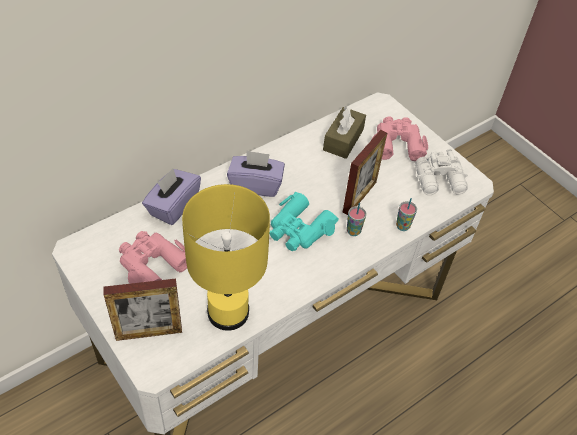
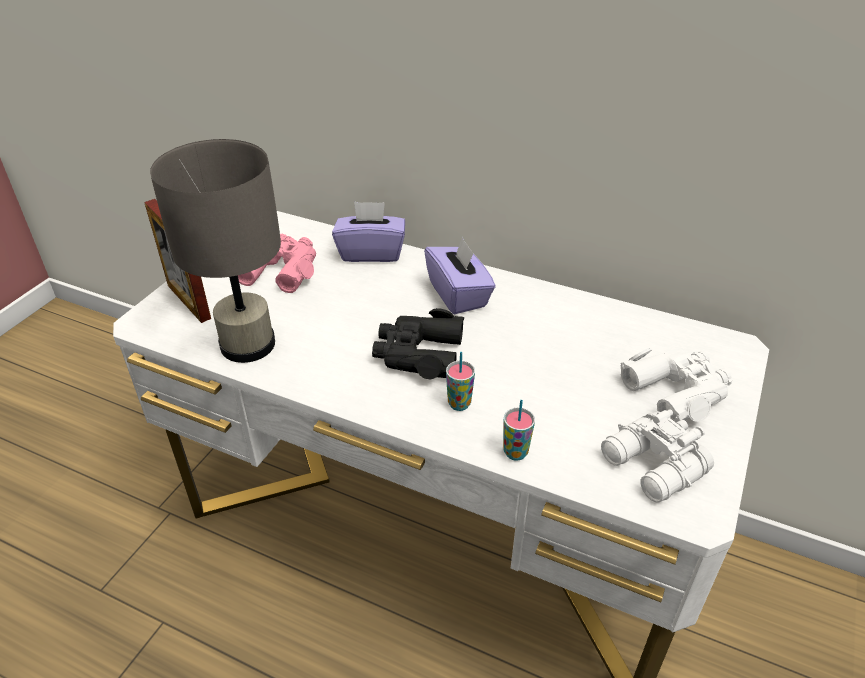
camera: 65 degrees right, 10 degrees down
(228, 311) = (249, 344): yellow table lamp -> grey table lamp
(299, 229) = (418, 354): turquoise binoculars -> black binoculars
(343, 140) = (618, 336): brown tissue box -> none
(359, 197) = (528, 388): picture frame -> none
(397, 143) = (677, 391): pink binoculars -> white binoculars

